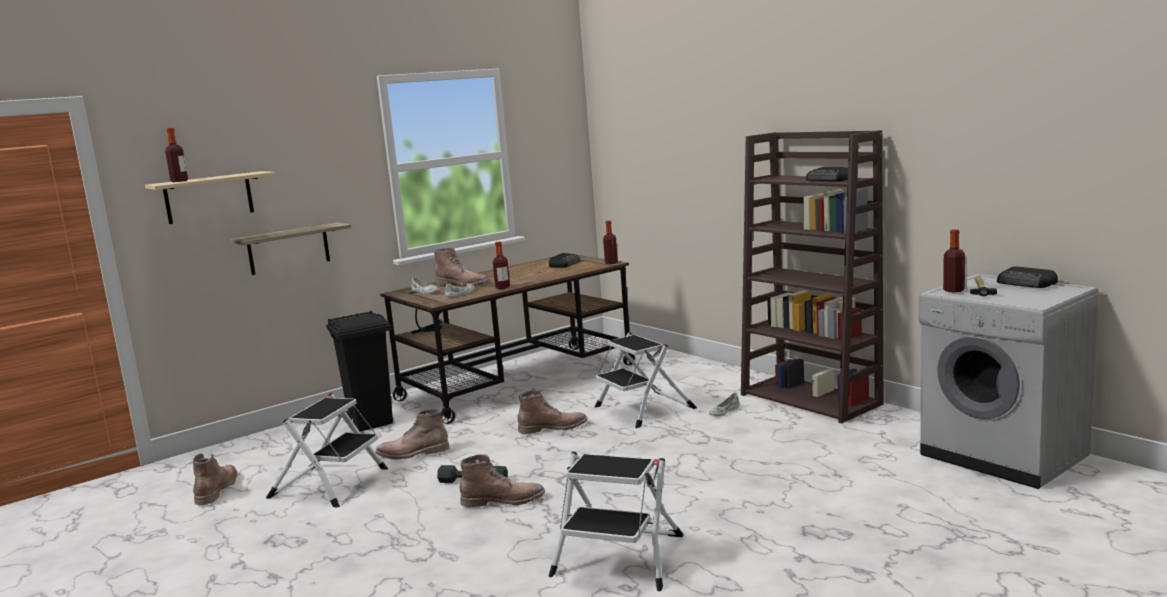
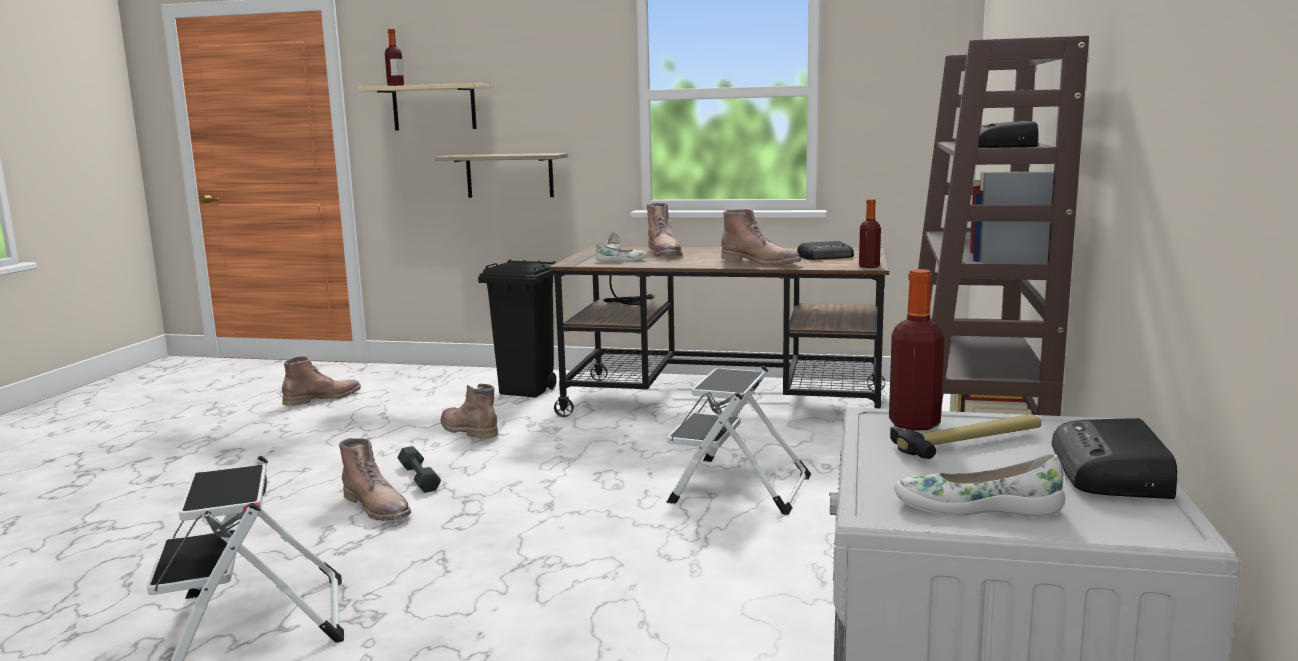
camera: 50 degrees right, 0 degrees up
(329, 484) = (364, 427): step ladder -> none
(502, 287) = (670, 264): bottle -> none
(553, 428) = (610, 462): brown boot -> brown boot (761, 263)
(723, 411) = (801, 535): white shoe -> white shoe (976, 506)

